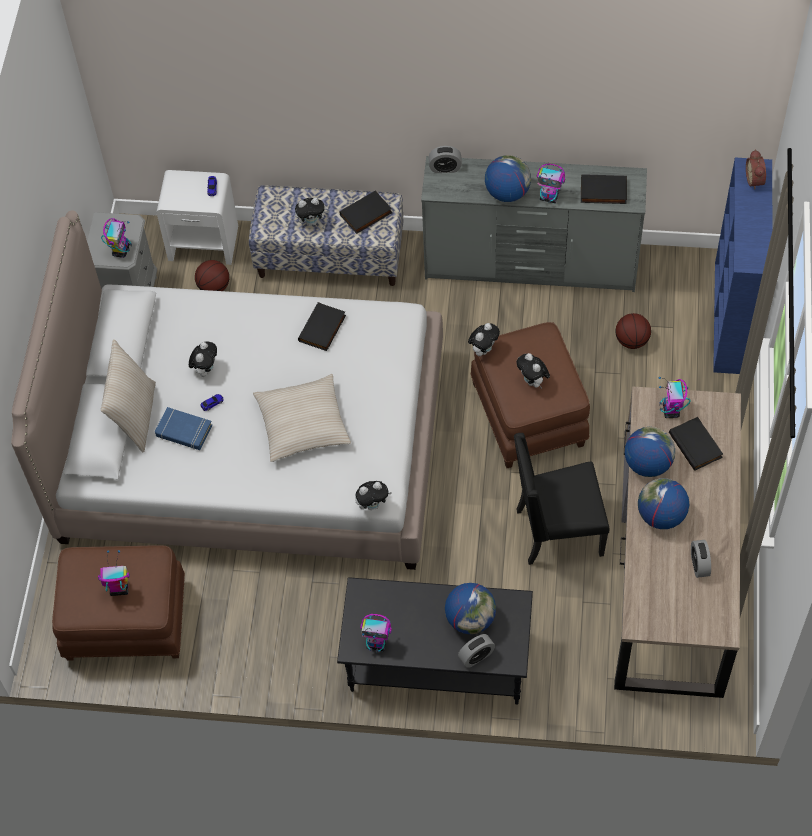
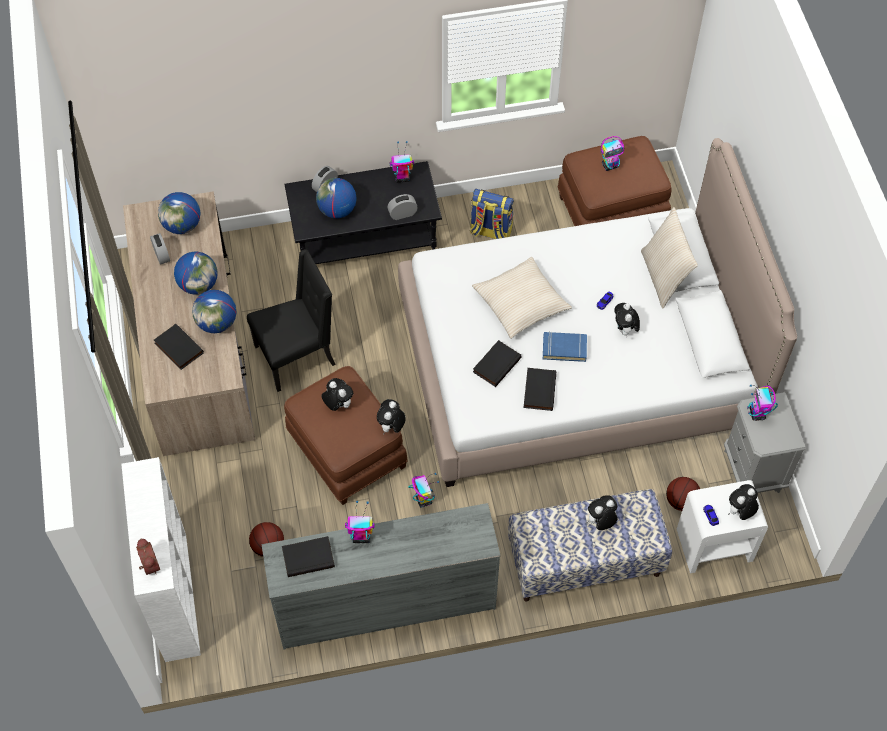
camera: 160 degrees right, 0 degrees up
(183, 431) = (617, 274): blue book -> blue book (564, 348)
(282, 632) = (490, 231): none -> backpack
(366, 215) = (551, 543): black book -> black book (496, 364)
(373, 504) = (438, 256): plush toy -> plush toy (740, 512)
(445, 168) = (476, 544): alarm clock -> alarm clock (402, 214)
(507, 192) = (405, 532): globe -> globe (182, 225)
(671, 411) = (204, 372): toy robot -> toy robot (423, 499)
(732, 319) = (175, 595): blue bookcase -> white bookcase

